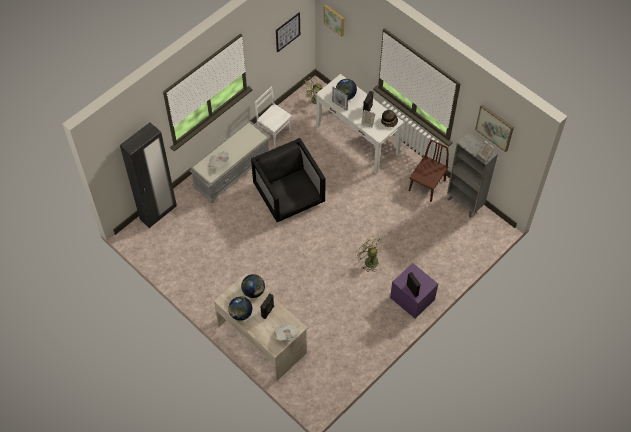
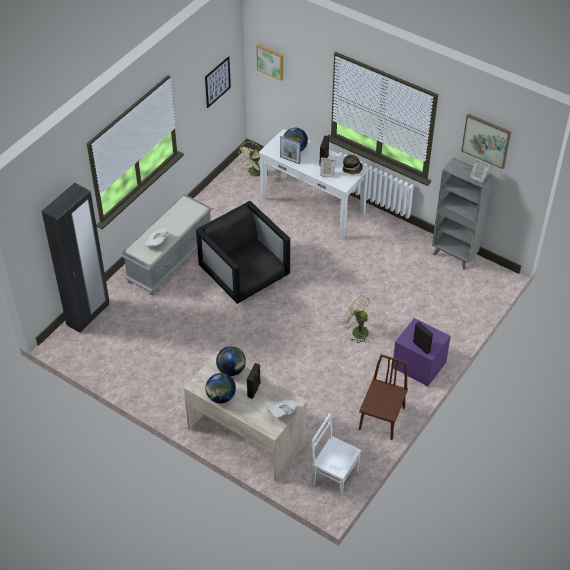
camera: 10 degrees left, 10 degrees down
(274, 132) = (212, 211): white chair -> white chair (335, 477)
(427, 185) = (405, 243): brown chair -> brown chair (382, 418)

